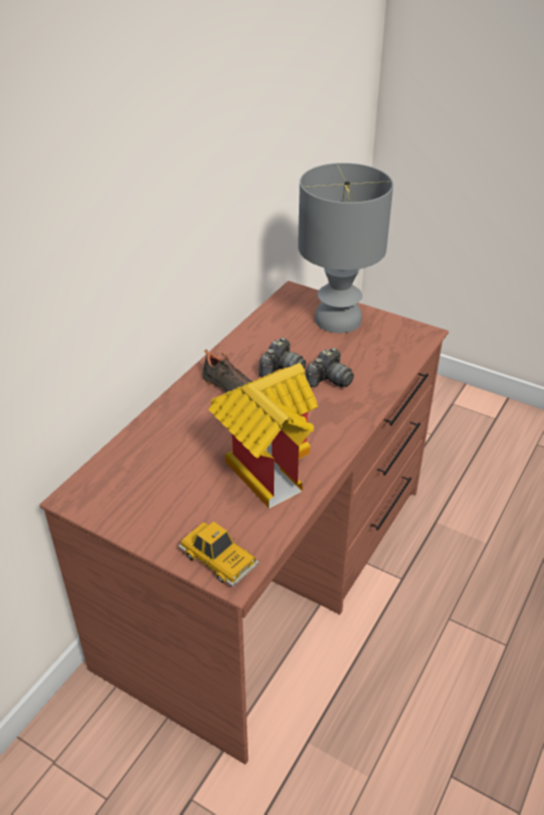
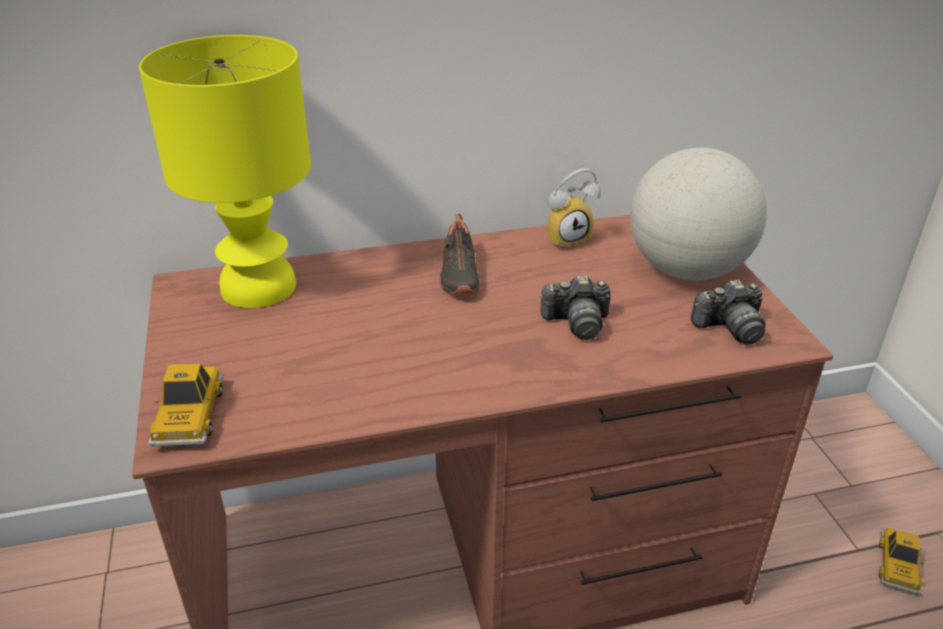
camera: 45 degrees right, 5 degrees down
(126, 466) = (259, 286): none -> yellow table lamp
(255, 333) = (567, 238): none -> alarm clock
(266, 465) = (373, 362): toy house -> none
(281, 369) = (539, 284): camera -> camera (730, 328)
(337, 320) = (686, 270): grey table lamp -> globe
(453, 431) = (898, 566): none -> toy car

